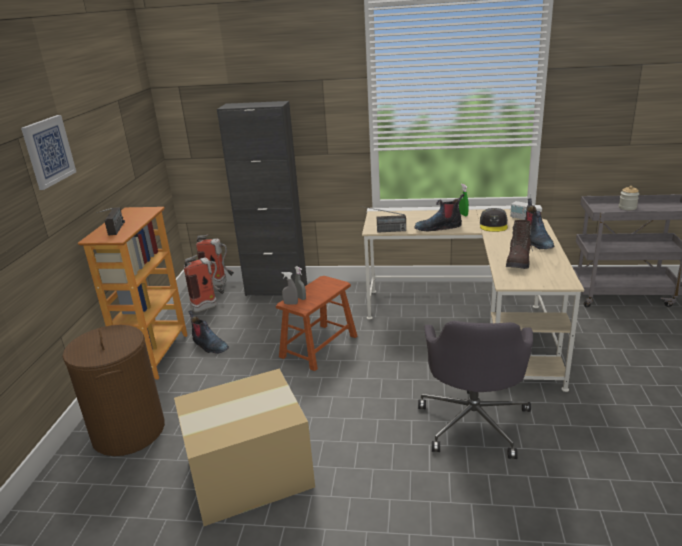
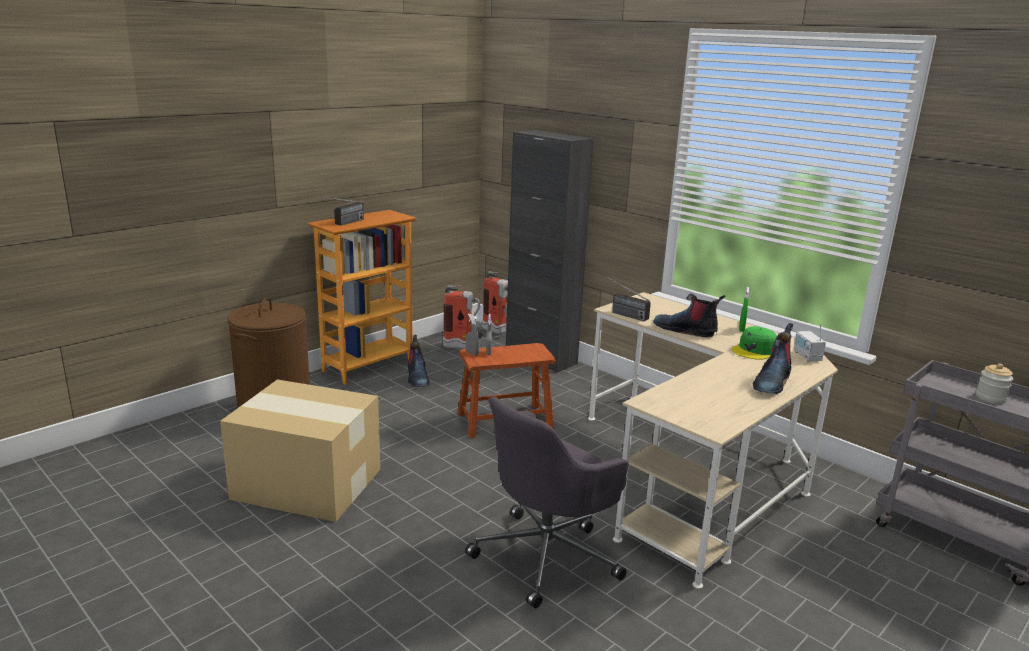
camera: 35 degrees right, 5 degrees down
(48, 151) = (302, 131): picture -> none
(493, 225) = (755, 350): grey cap -> green cap
(518, 261) = (705, 390): brown boot -> none

